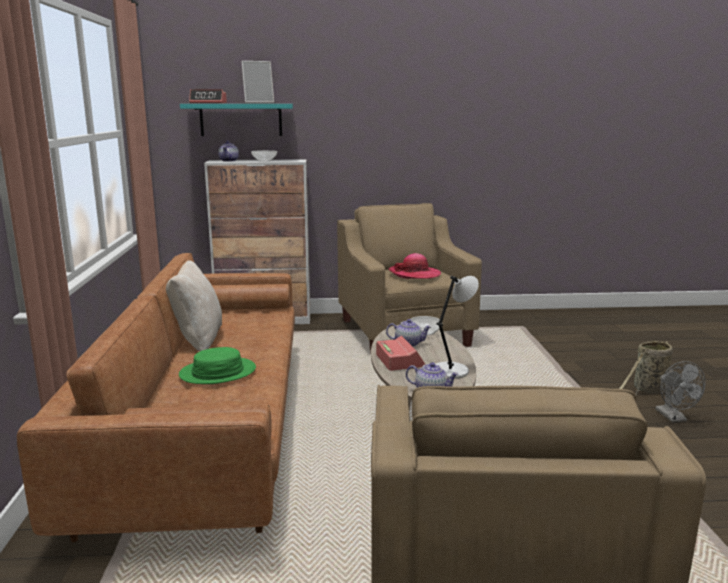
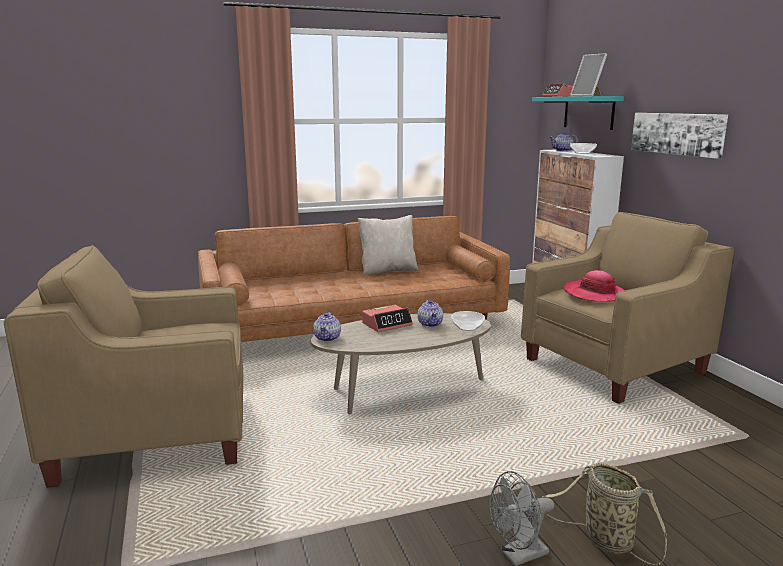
camera: 75 degrees right, 0 degrees up
(218, 372) = (331, 282): green hat -> none
(365, 135) = (677, 133): none -> picture
(451, 370) = (376, 342): grey table lamp -> none

